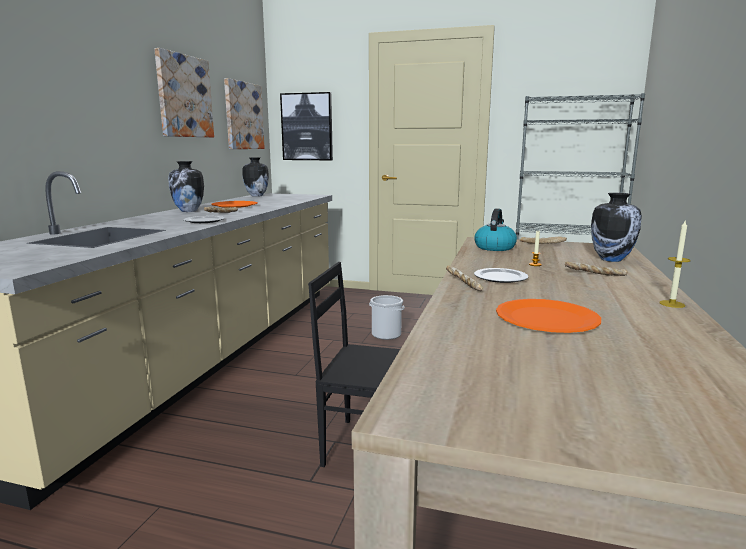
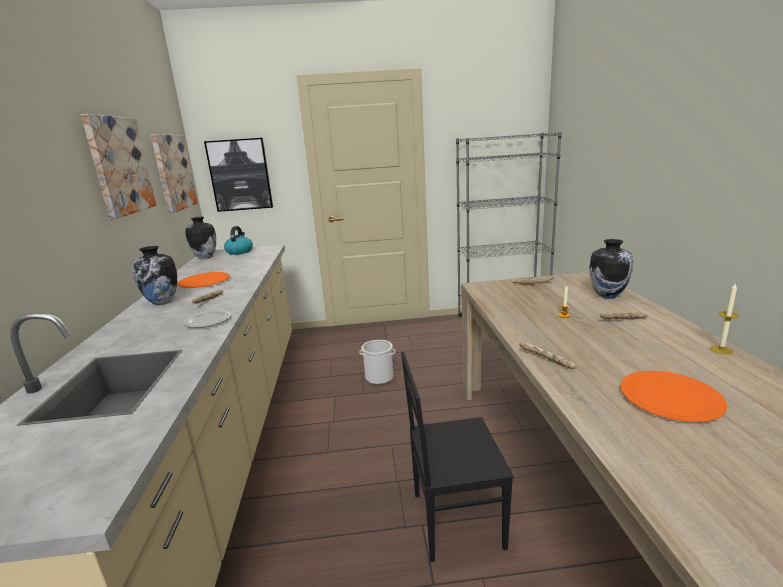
camera: 20 degrees left, 5 degrees up
(494, 247) = (503, 296): kettle -> kettle (239, 251)
(500, 278) = (563, 343): plate -> none

